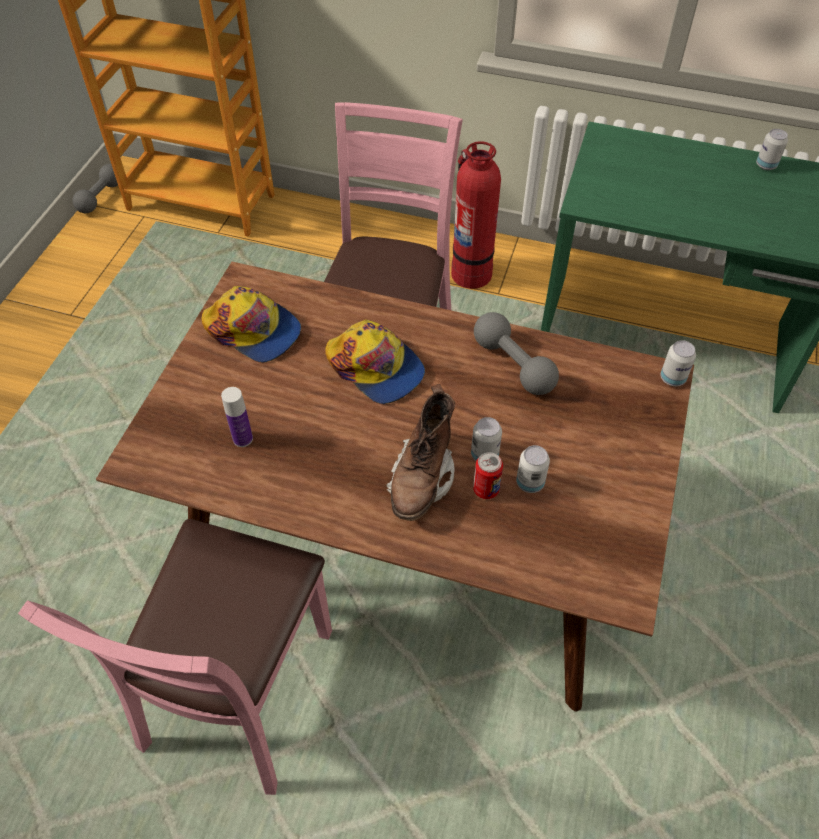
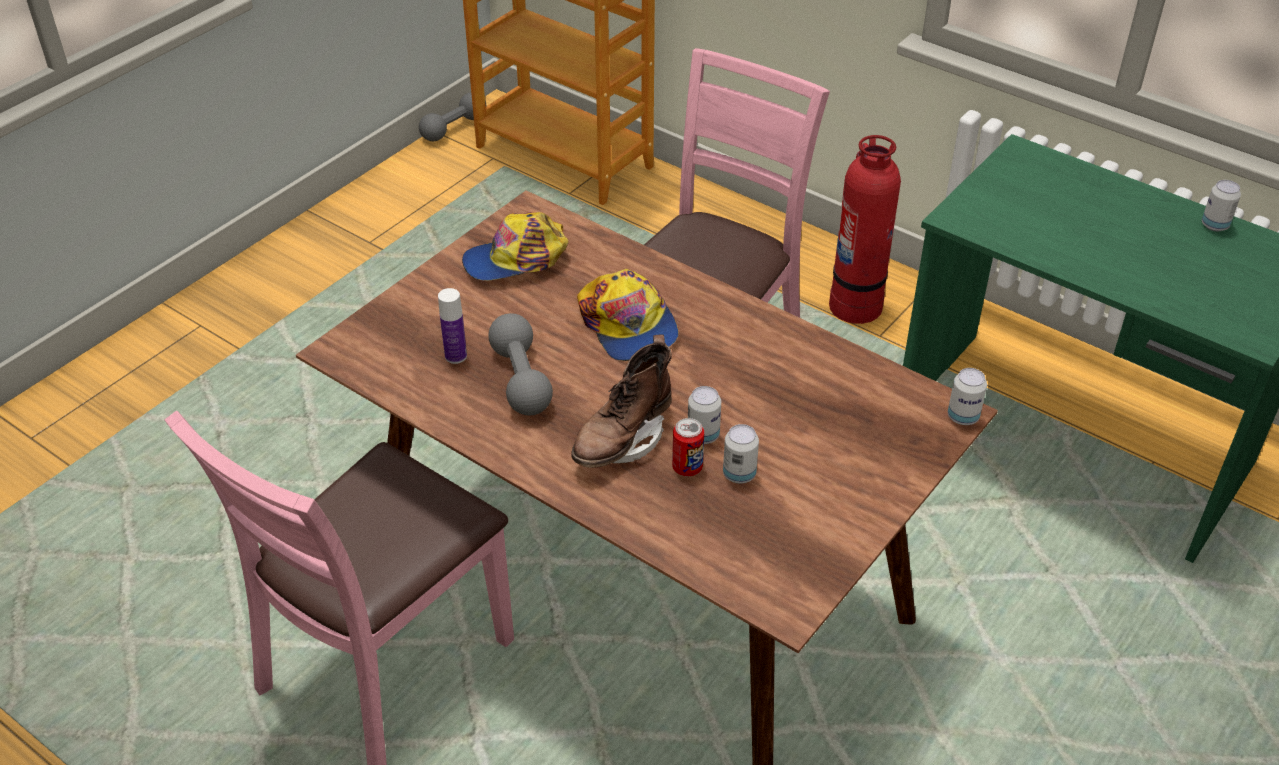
camera: 20 degrees right, 10 degrees down
(253, 330) = (516, 260): cap -> cap turned 105 degrees clockwise
(513, 365) = (782, 359): grey dumbbell -> grey dumbbell (521, 379)

